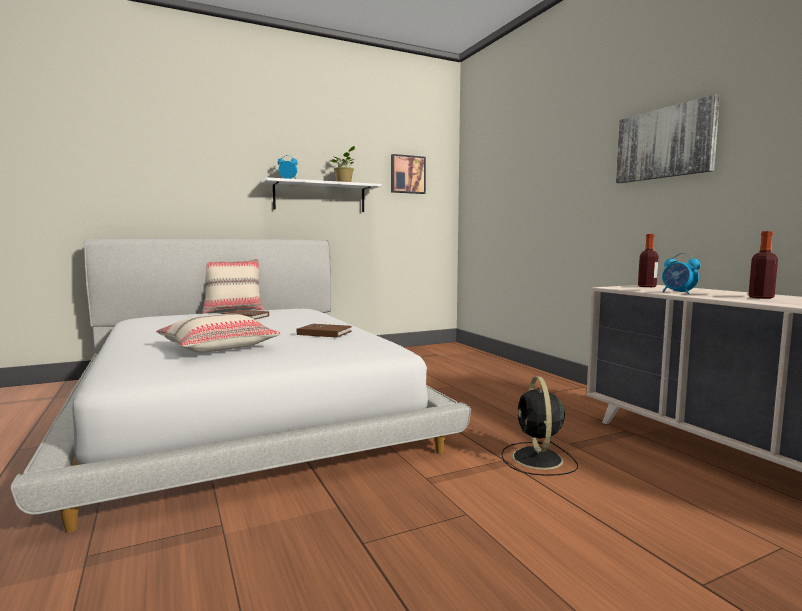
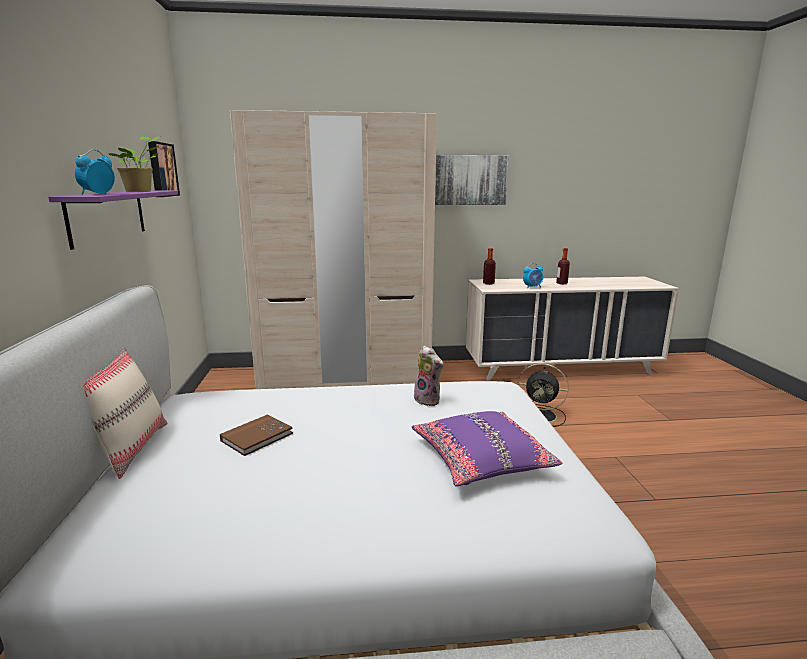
camera: 70 degrees left, 10 degrees up
(218, 347) = (481, 459): beige pillow -> purple pillow
(320, 197) = (108, 216): white shelf -> purple shelf
(324, 333) = (429, 400): brown book -> plush toy
(500, 371) = (345, 377): none -> beige wardrobe

